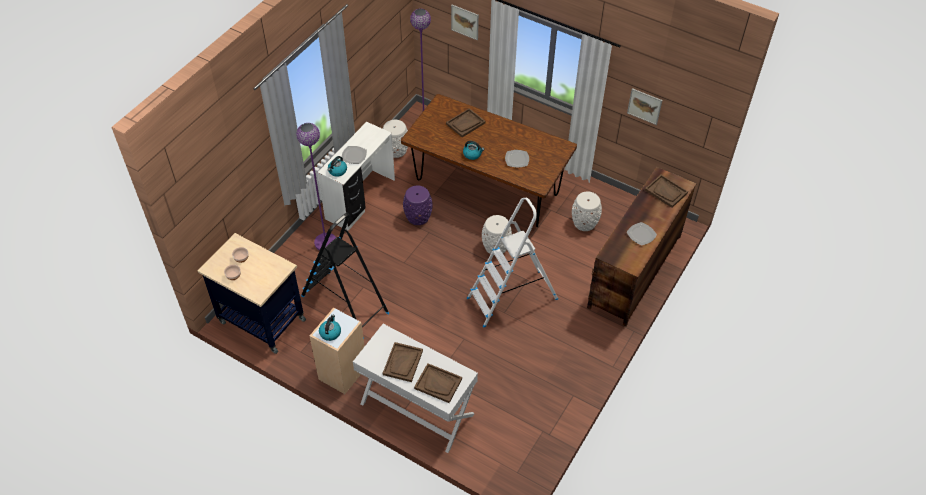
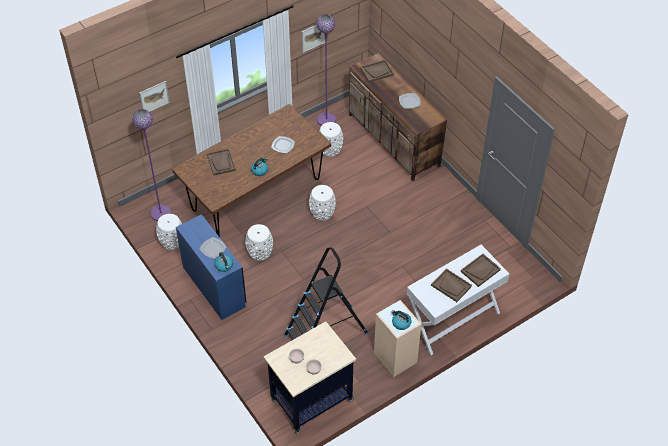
camera: 65 degrees left, 0 degrees up
(325, 242) = (249, 327): purple floor lamp -> purple floor lamp (326, 120)
(361, 199) = (215, 286): white desk -> blue desk
(418, 217) = (260, 252): purple stool -> white stool
(512, 298) = (379, 222): white step ladder -> none

